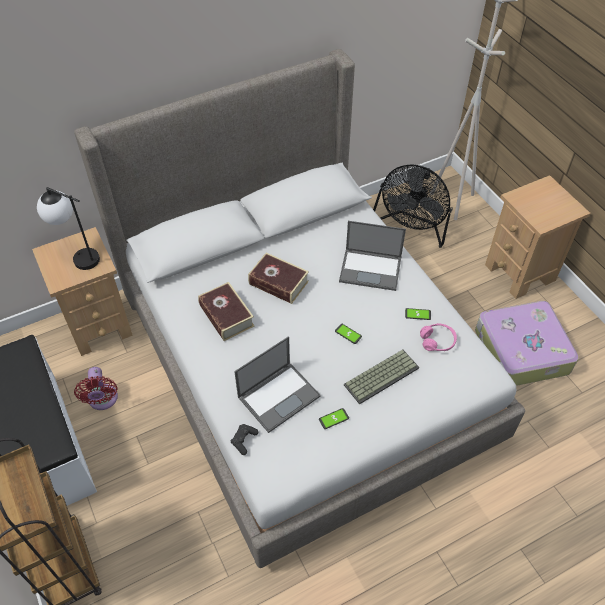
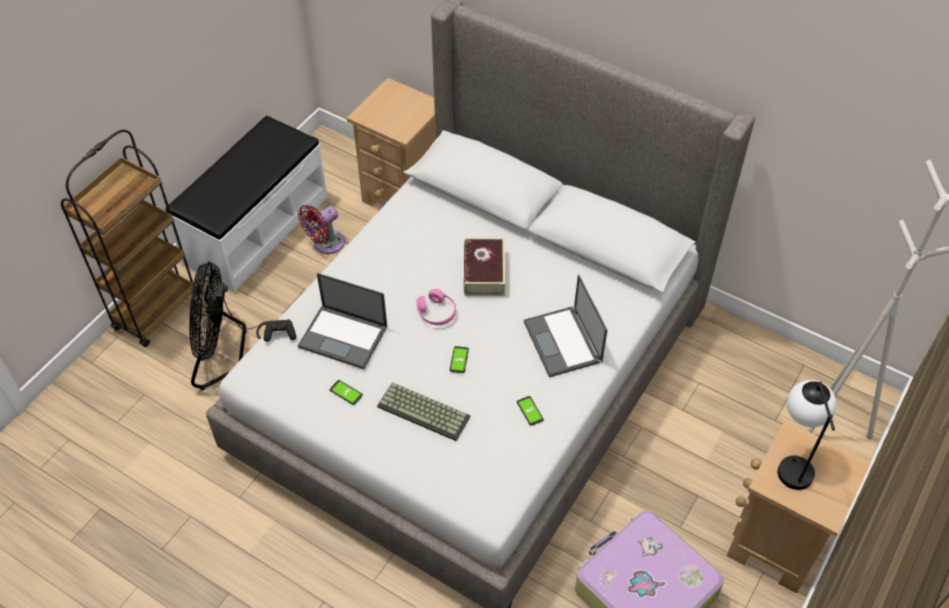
camera: 60 degrees right, 0 degrees up
(78, 256) = (401, 111): table lamp -> table lamp (791, 461)
(226, 316) = (413, 252): book -> none
(410, 224) = (756, 390): black fan -> black fan (228, 345)
(437, 341) = (505, 444): pink headphones -> pink headphones (436, 312)

